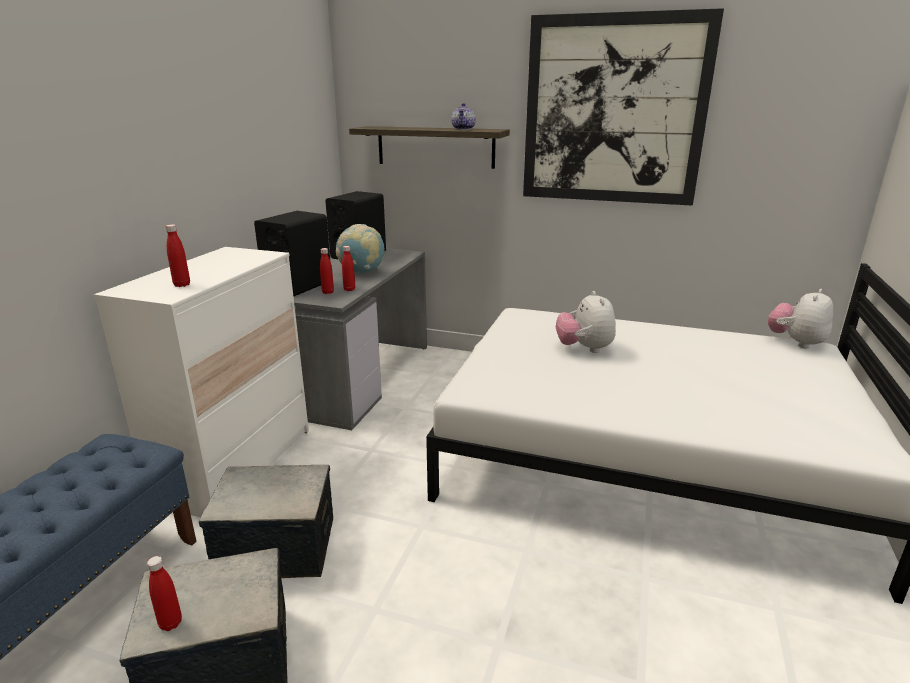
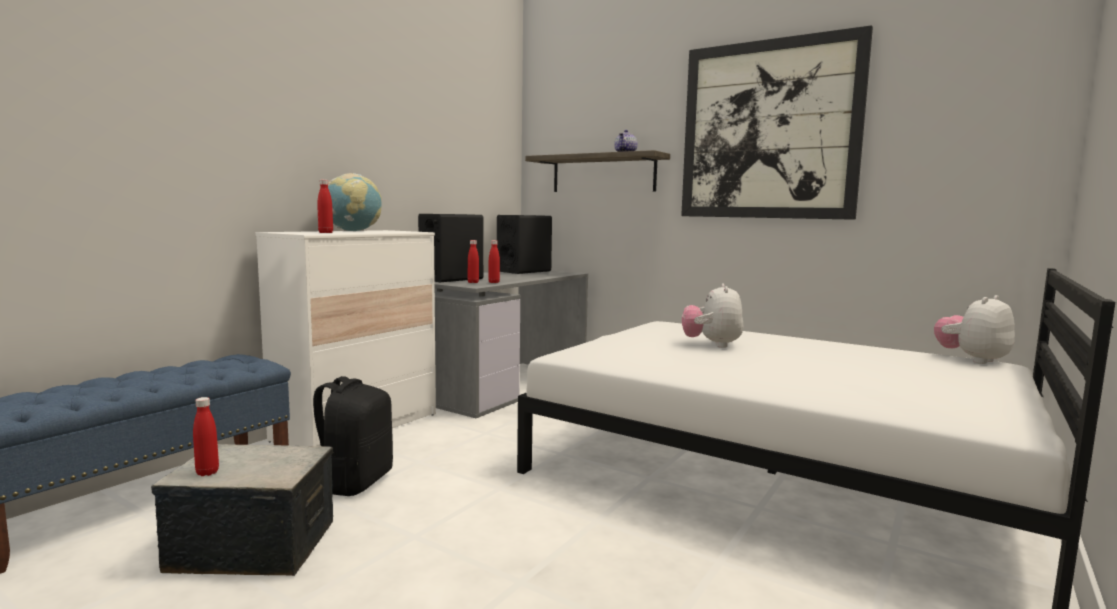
camera: 15 degrees right, 15 degrees down
(277, 547) = (355, 482): storage box -> black backpack
(361, 272) = (515, 277): globe -> globe (353, 231)

